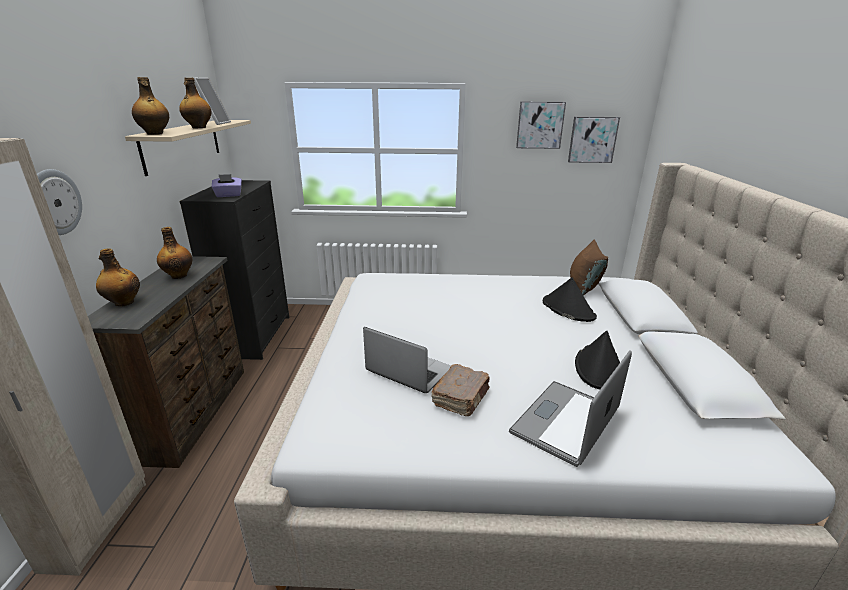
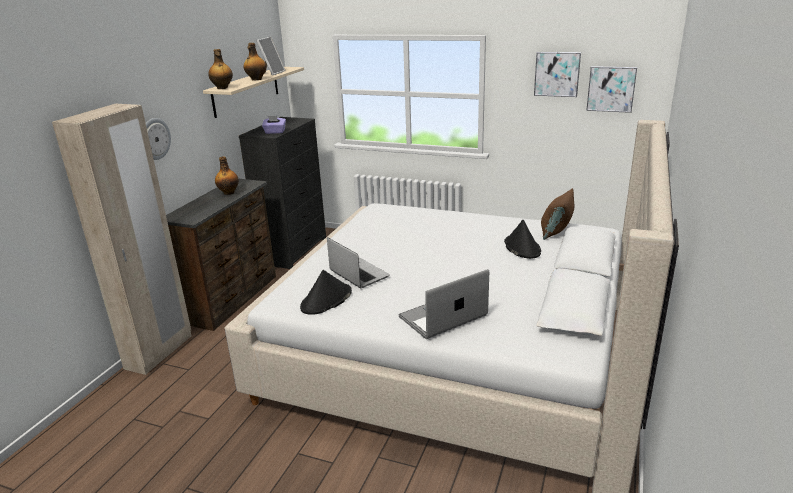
camera: 20 degrees right, 0 degrees up
(123, 303) = (189, 208): bottle -> none
(461, 398) = (383, 294): brown book -> none
(598, 367) = (502, 290): black hat -> black hat (326, 300)

